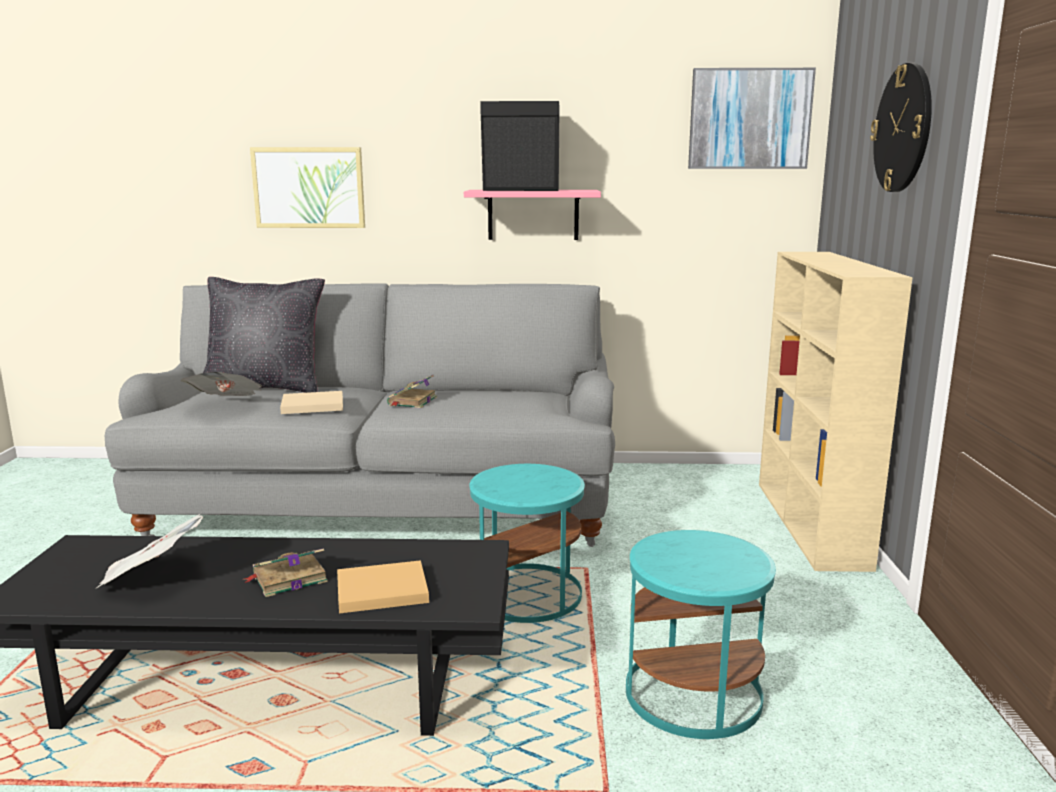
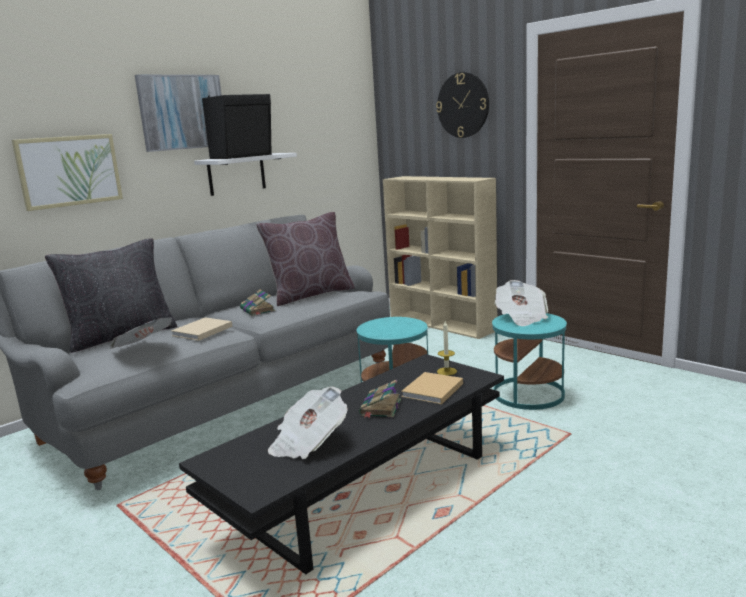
camera: 45 degrees left, 0 degrees up
(460, 576) = (446, 371): none -> candle
(507, 402) = (310, 295): none -> brown pillow
(533, 214) = (236, 174): pink shelf -> white shelf
(707, 547) = (521, 317): none -> newspaper
(749, 119) = (341, 103): picture -> picture (182, 112)

